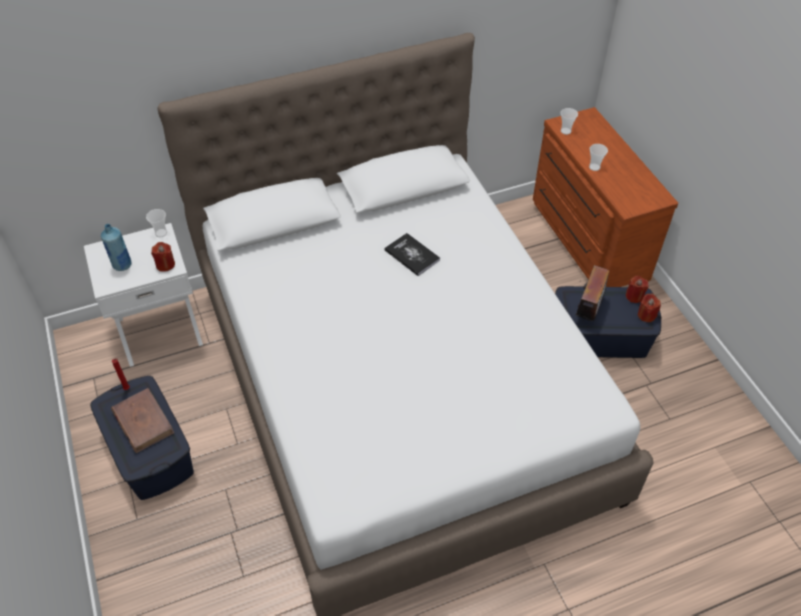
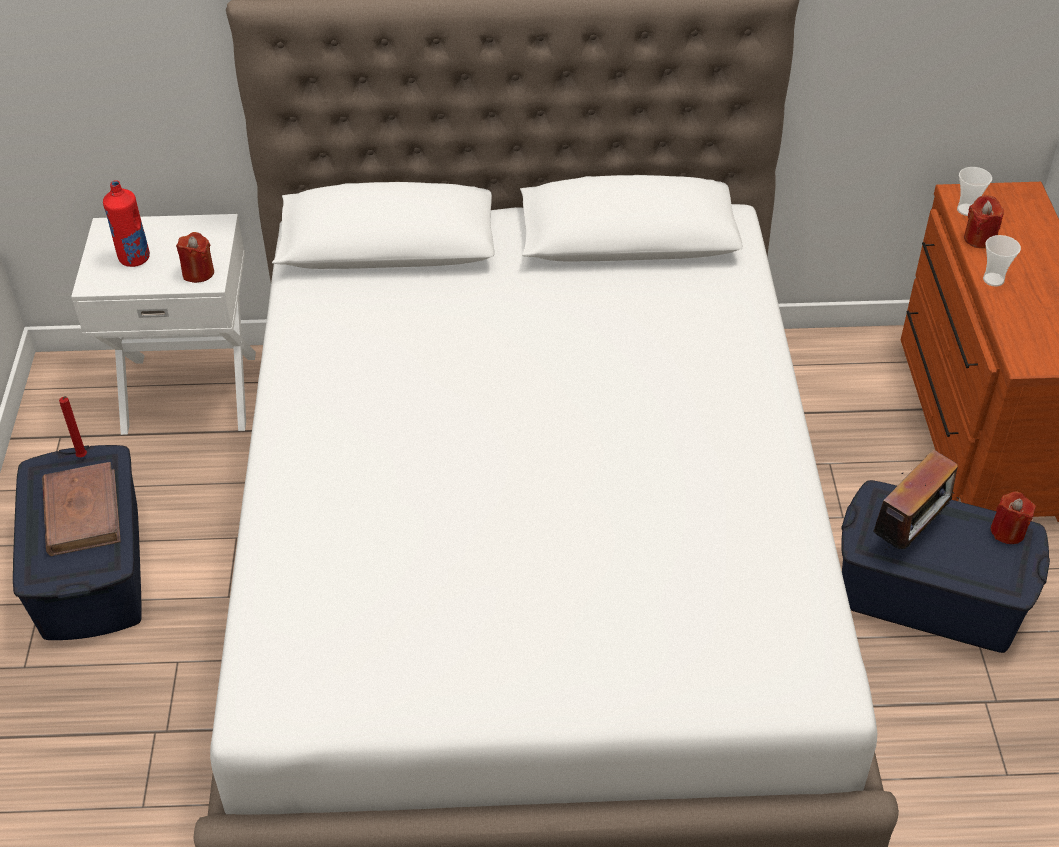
camera: 20 degrees right, 5 degrees down
(122, 265) = (134, 258): blue bottle -> red bottle
(161, 233) = (215, 225): cup -> none
(412, 255) = (589, 345): book -> none
(646, 315) = (1016, 570): red candle -> red candle (979, 238)

